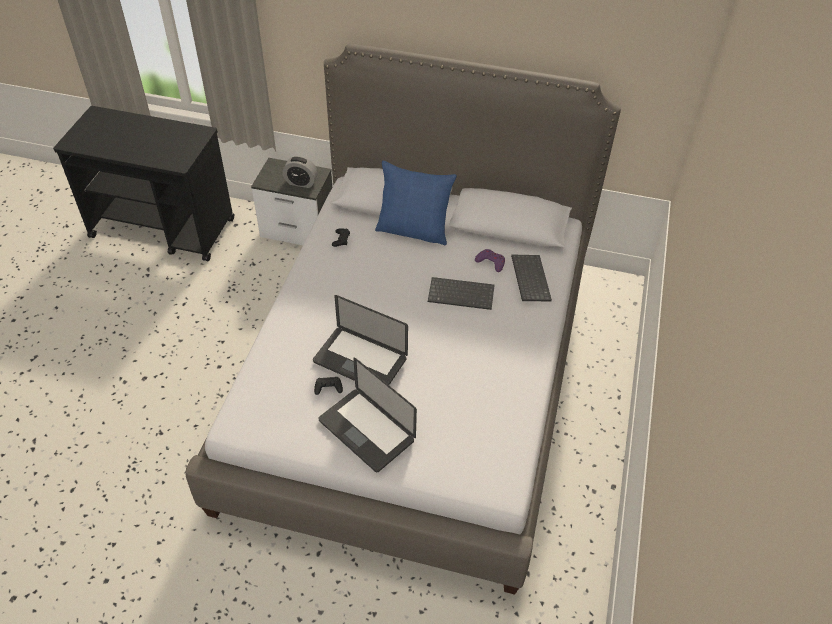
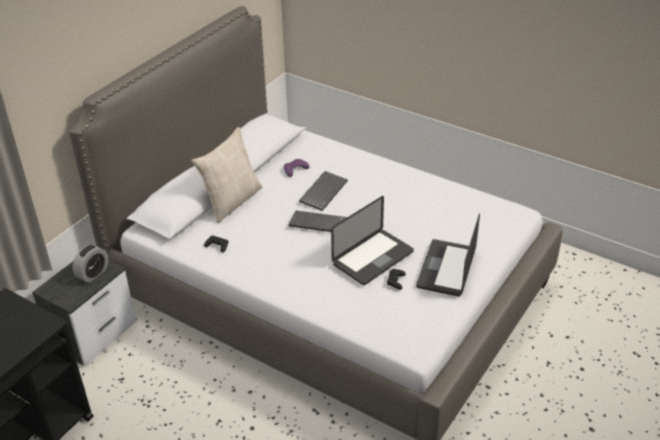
camera: 70 degrees left, 10 degrees down
(366, 430) = (446, 269): laptop -> laptop turned 135 degrees clockwise
(414, 230) = (232, 201): blue pillow -> beige pillow
(529, 278) = (323, 155): keyboard -> keyboard (319, 224)

